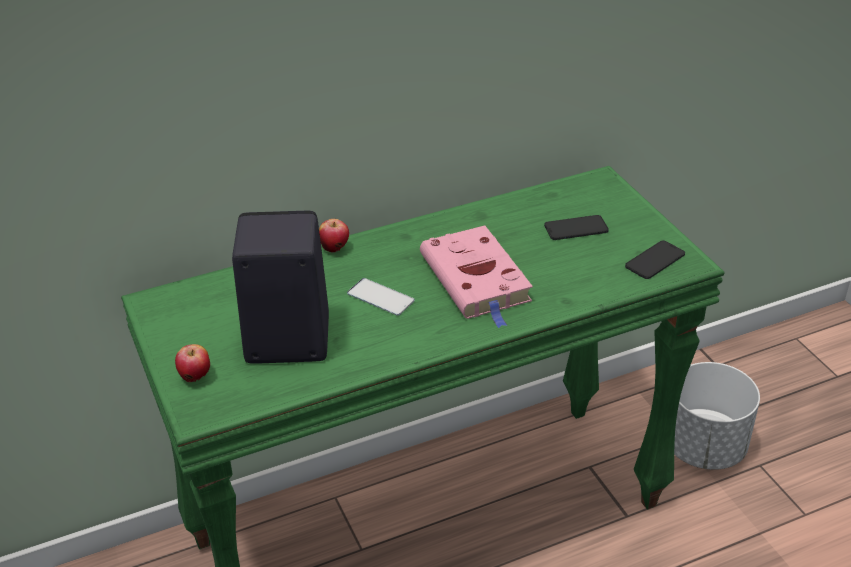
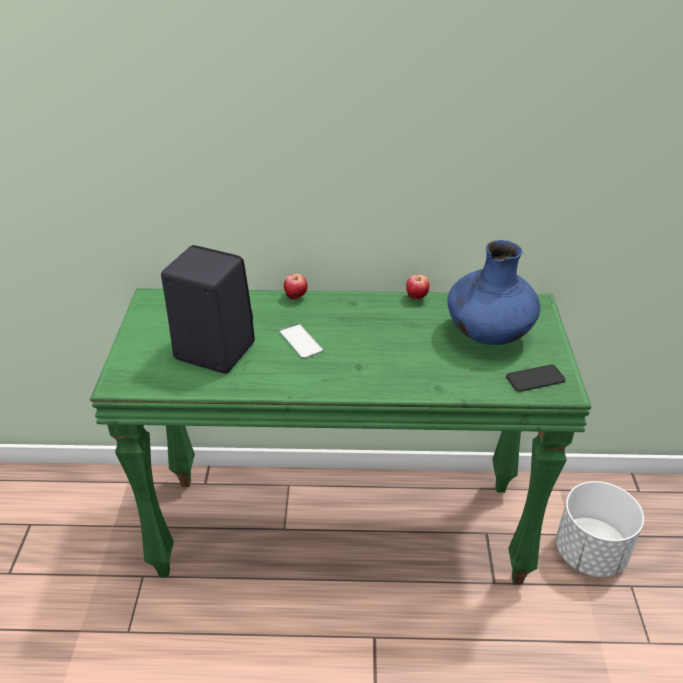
camera: 25 degrees right, 0 degrees up
(195, 377) = (136, 357): apple -> apple (417, 298)
(477, 281) = (380, 351): pink book -> none
(576, 228) = (488, 334): phone -> blue vase

